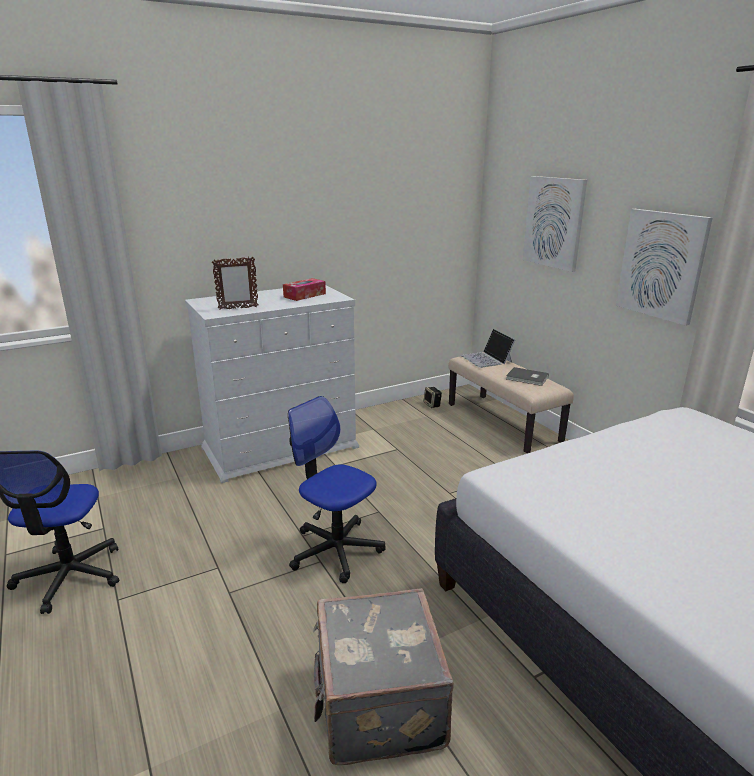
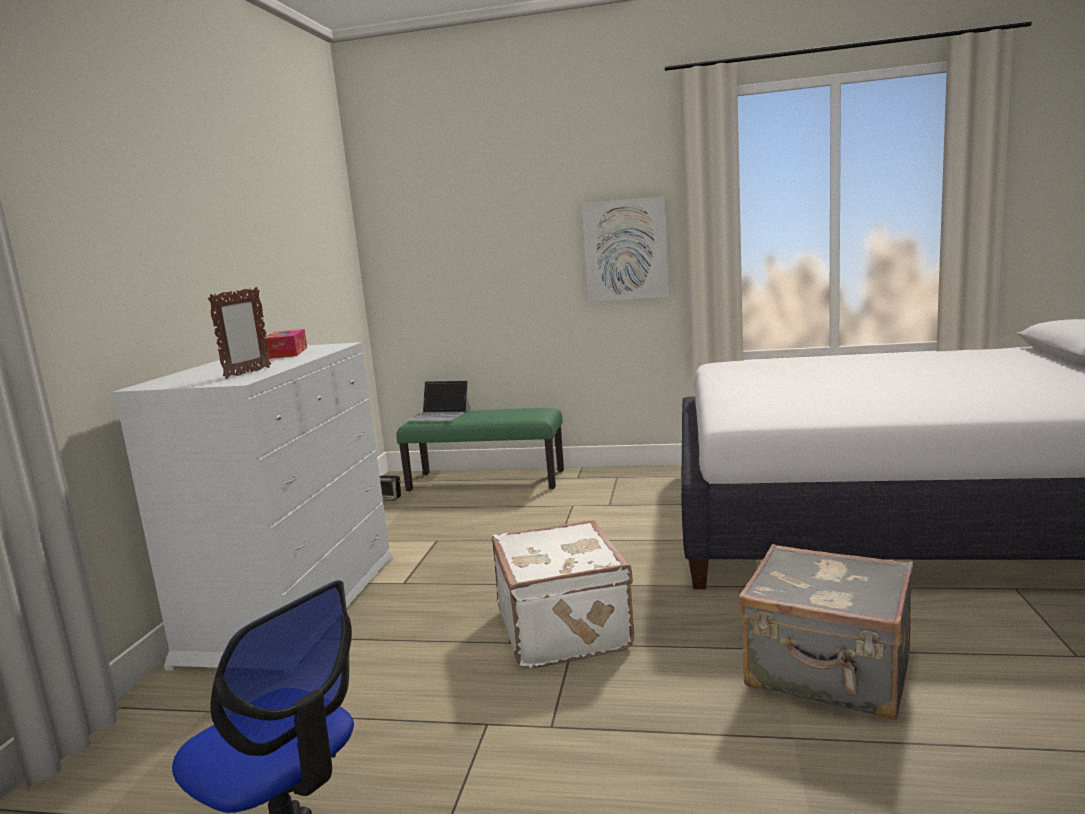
camera: 50 degrees left, 10 degrees down
(336, 550) = (565, 628): office chair -> white suitcase
(503, 422) = (487, 480): beige bench -> green bench
(527, 378) = (512, 412): grey book -> none
(554, 222) = (482, 238): picture -> none

